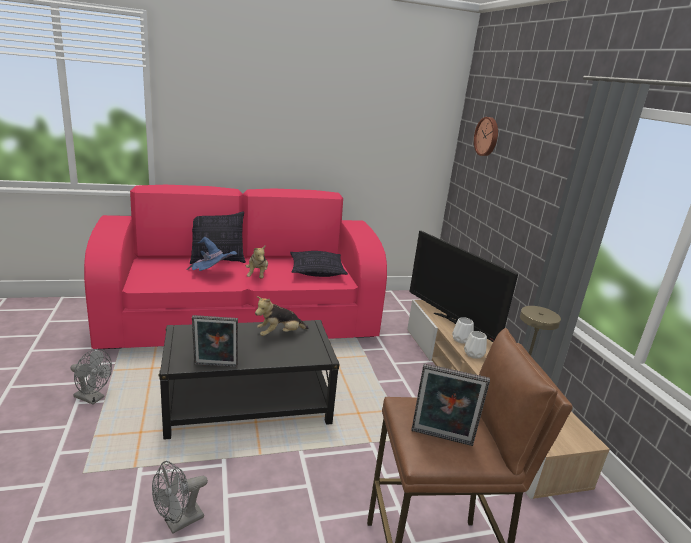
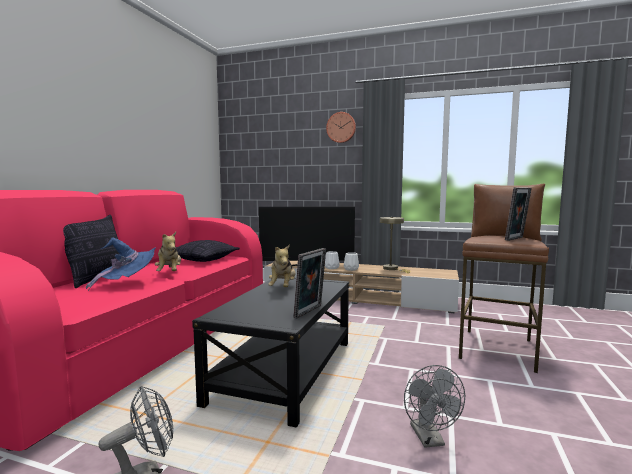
camera: 55 degrees left, 15 degrees down
(257, 276) = (169, 273): plush toy -> plush toy turned 45 degrees clockwise
(487, 136) = (260, 138): wall clock -> wall clock (341, 127)

